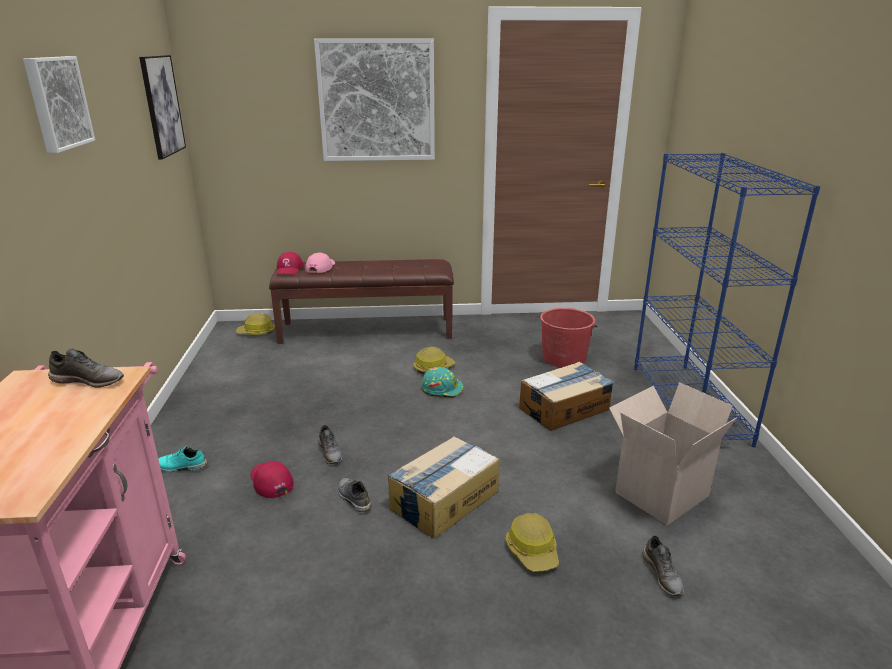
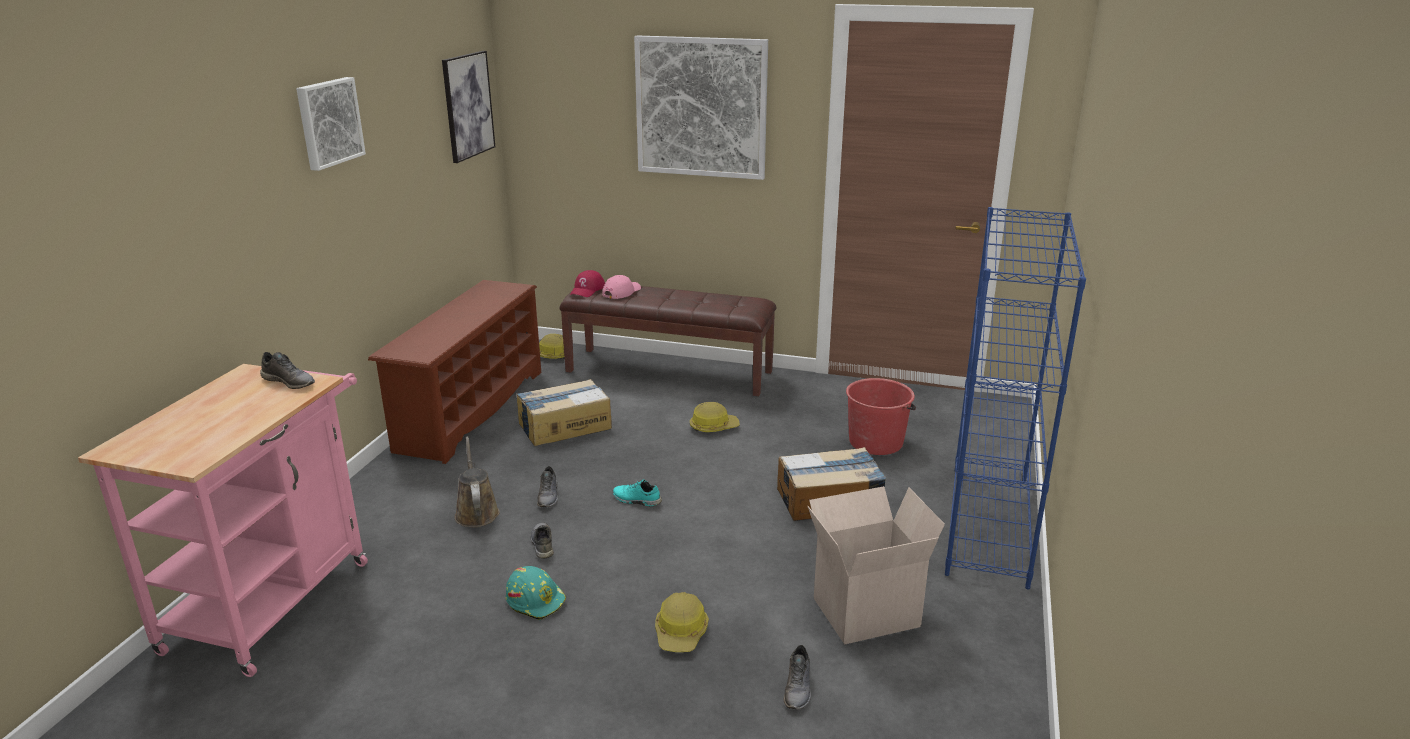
camera: 20 degrees right, 0 degrees up
(181, 467) = (406, 482): turquoise shoe -> turquoise shoe (636, 500)
(207, 389) = (470, 409): none -> brown shoe rack
(270, 482) = (476, 512): red cap -> brown watering can
(442, 389) = (706, 452): turquoise hard hat -> turquoise hard hat (536, 600)
(443, 499) = (627, 565): cardboard box -> cardboard box (564, 426)

